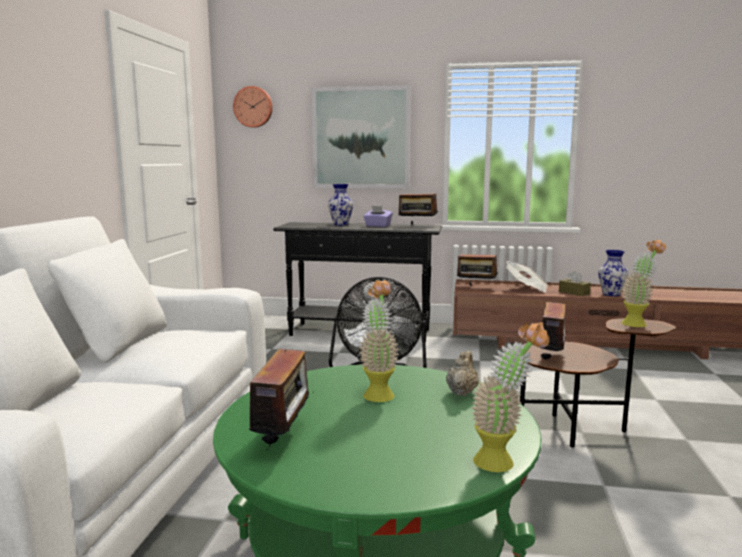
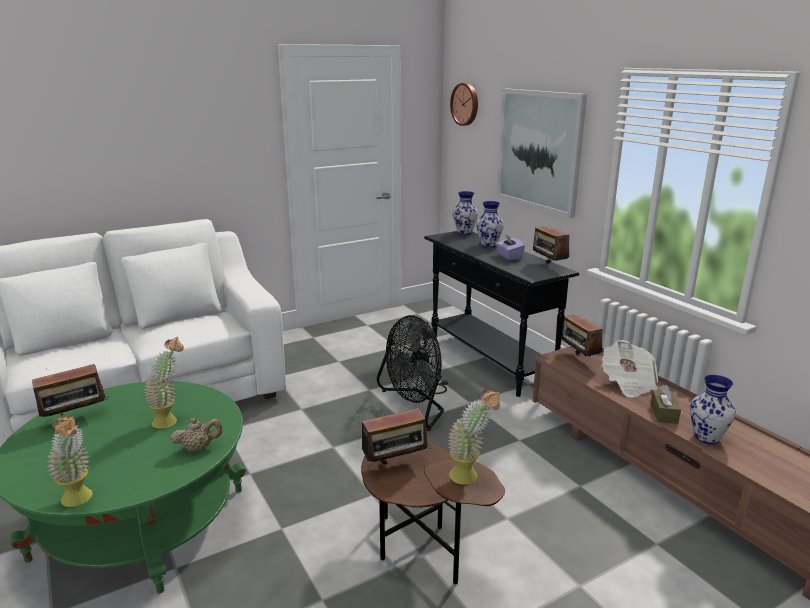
camera: 50 degrees right, 10 degrees up
(297, 223) = (465, 232): none -> vase

